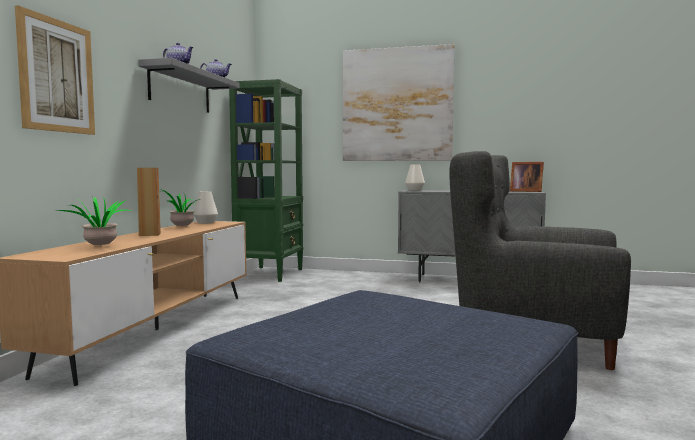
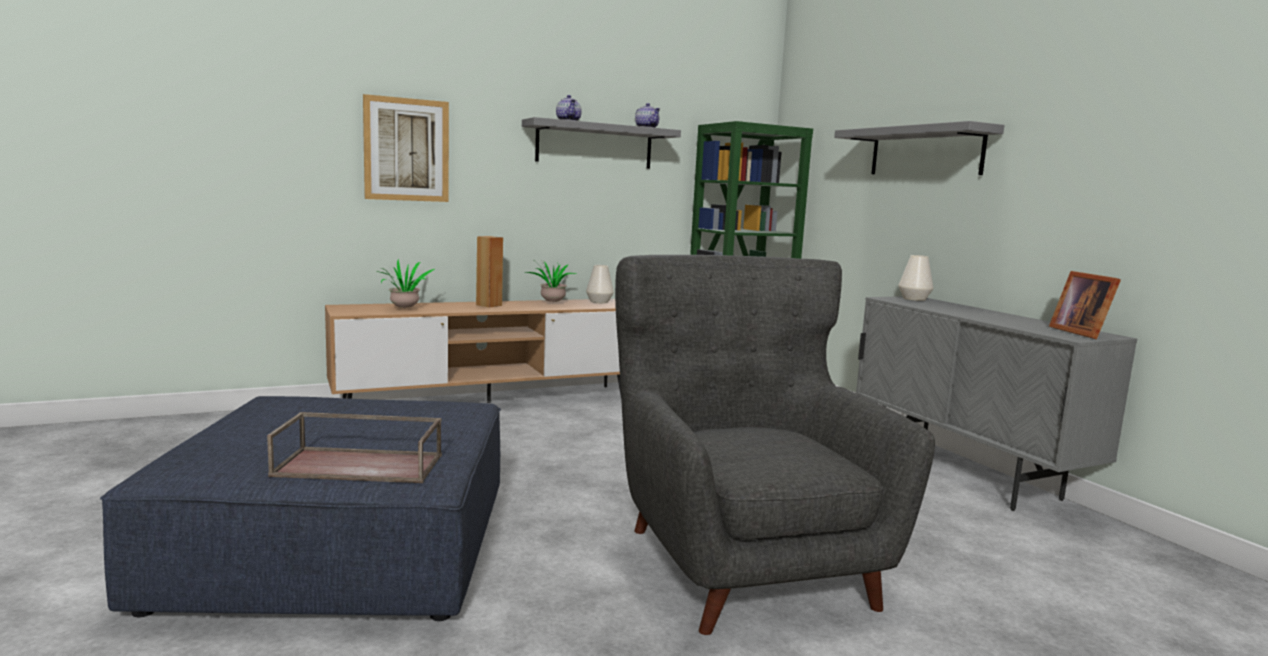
camera: 50 degrees right, 5 degrees up
(397, 105) = (925, 152): picture -> grey shelf
(493, 332) = (361, 465): none -> brown tray

